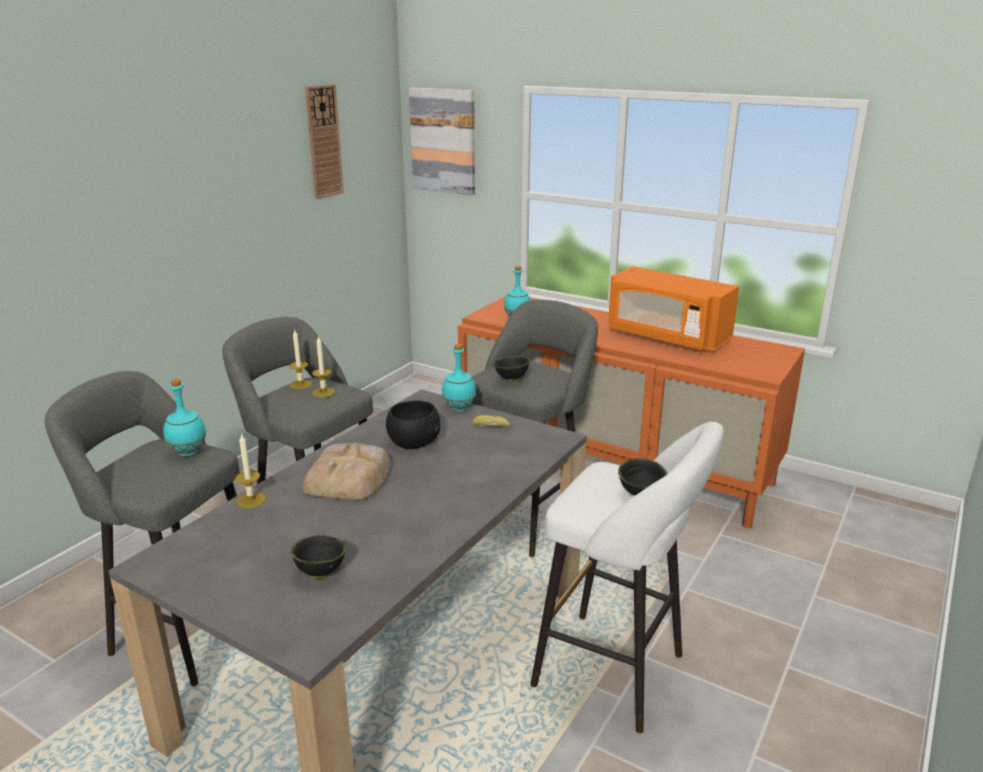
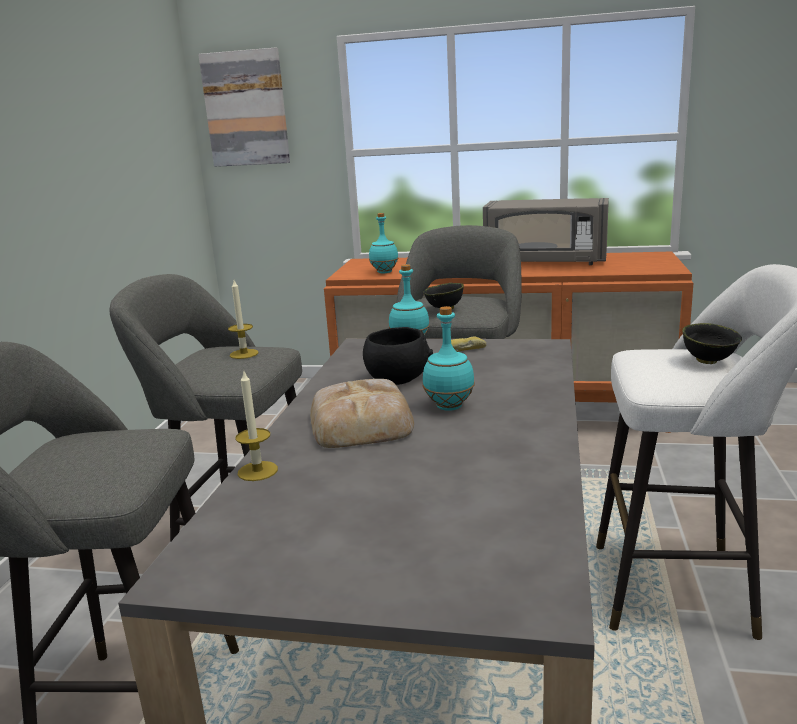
camera: 20 degrees left, 5 degrees down
(188, 452) = (123, 438): turquoise bottle -> turquoise bottle (449, 407)
(300, 384) = (206, 353): candle -> none
(319, 573) = (445, 519): black bowl -> none
(324, 142) = (126, 103): wall clock -> none
(666, 337) = (545, 262): orange microwave -> grey microwave

